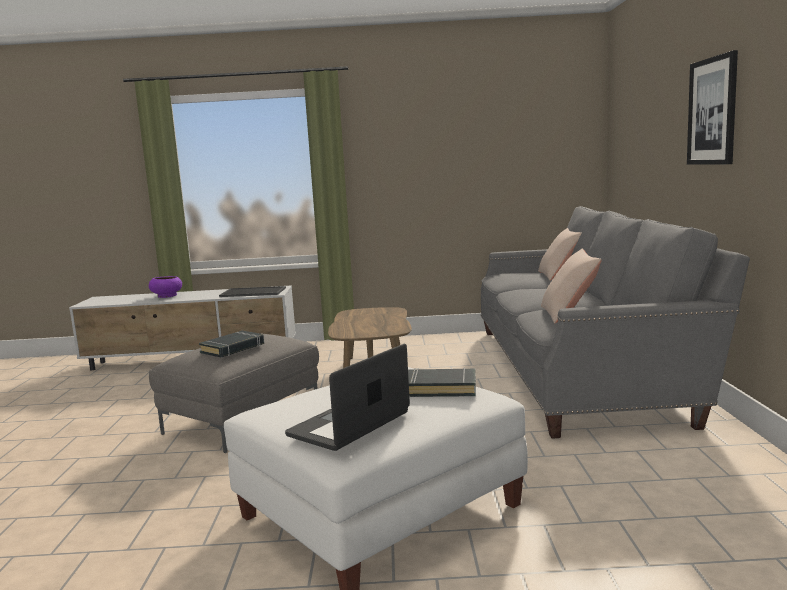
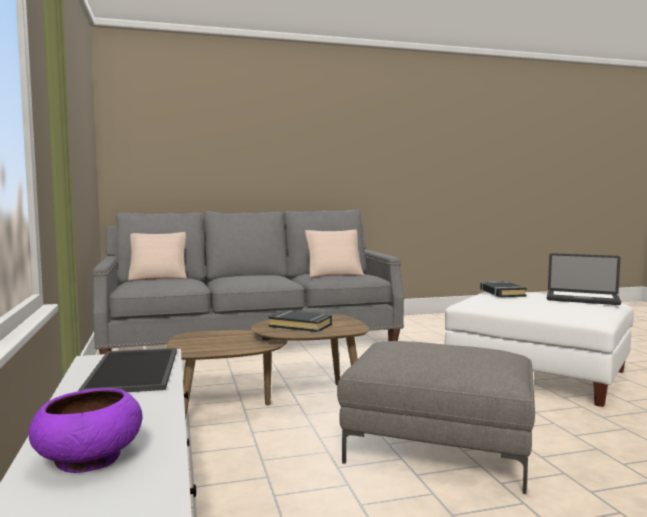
camera: 105 degrees left, 5 degrees down
(233, 348) = (461, 347): black book -> black book (301, 325)
(712, 111) = (303, 144): picture -> none

